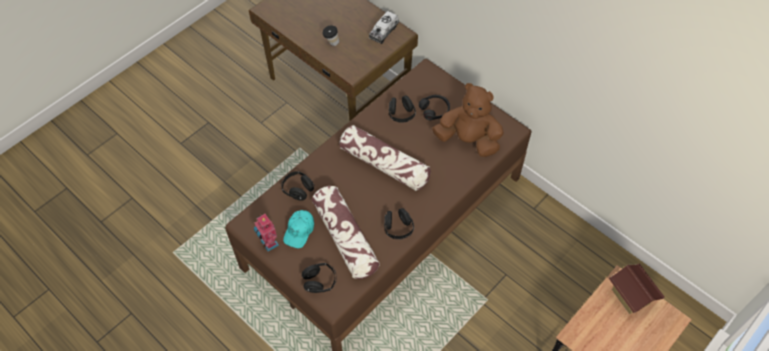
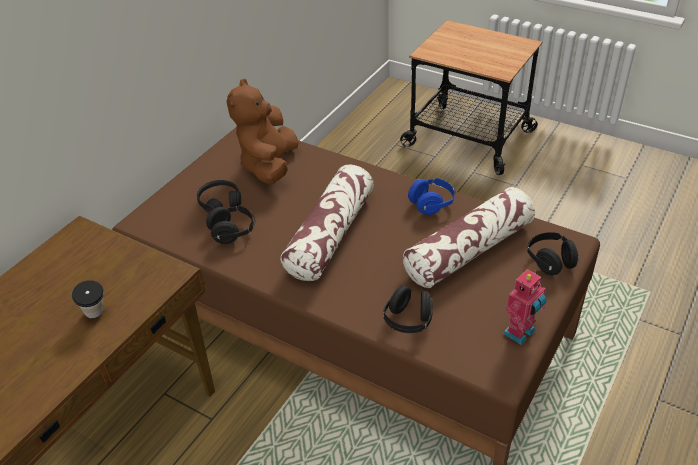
camera: 100 degrees left, 15 degrees down
(299, 231) = (481, 301): turquoise cap -> none
(384, 32) = (72, 253): toy truck -> none
(398, 229) = (432, 204): black headphones -> blue headphones
(630, 297) = (441, 47): toy house -> none

